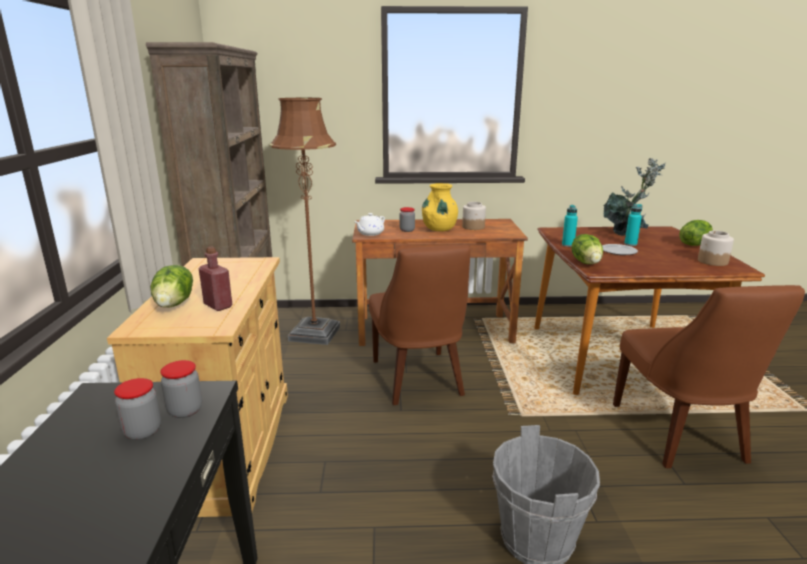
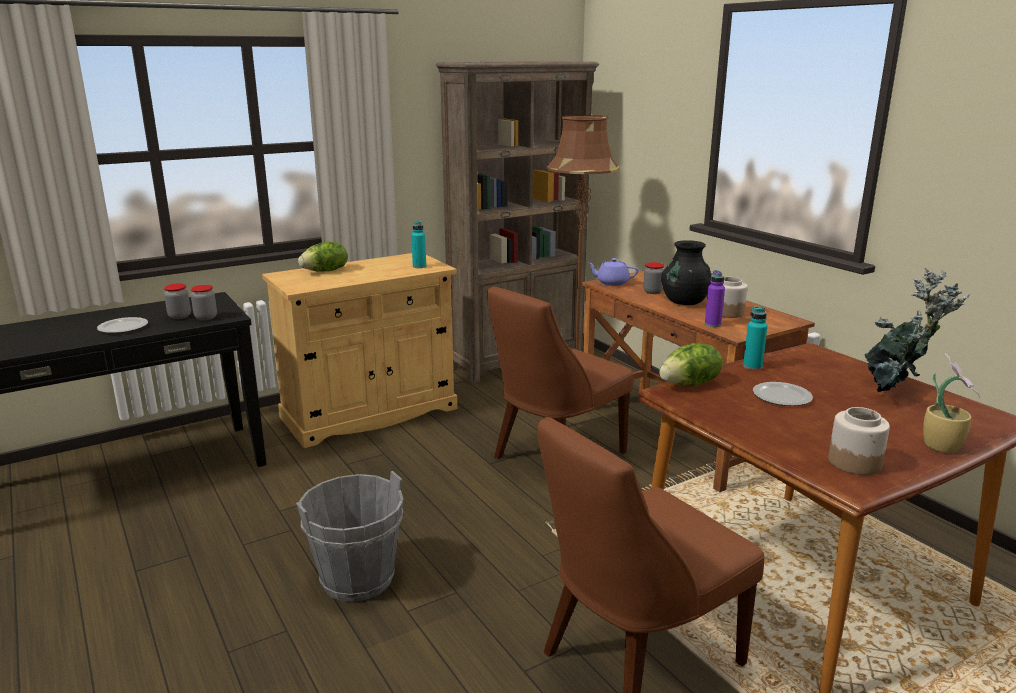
camera: 60 degrees right, 0 degrees up
(114, 492) = (124, 327): none -> plate
(218, 306) = (333, 280): red bottle -> none
(370, 233) = (611, 283): white teapot -> purple teapot
(439, 229) = (684, 302): yellow vase -> black vase
(490, 234) = (712, 324): none -> purple bottle
(630, 244) = (839, 401): turquoise bottle -> turquoise bottle (419, 266)
(694, 244) = (942, 446): lettuce -> potted plant

